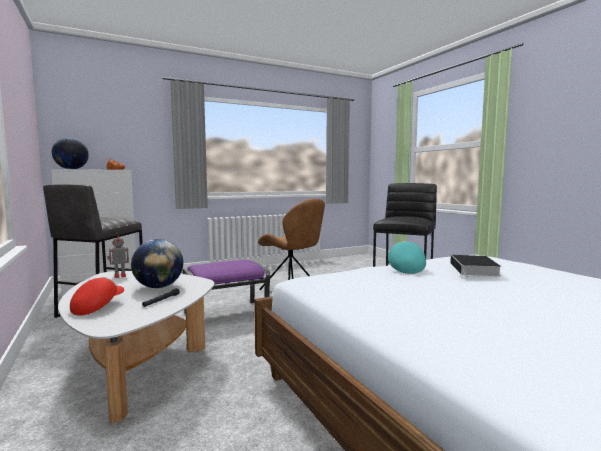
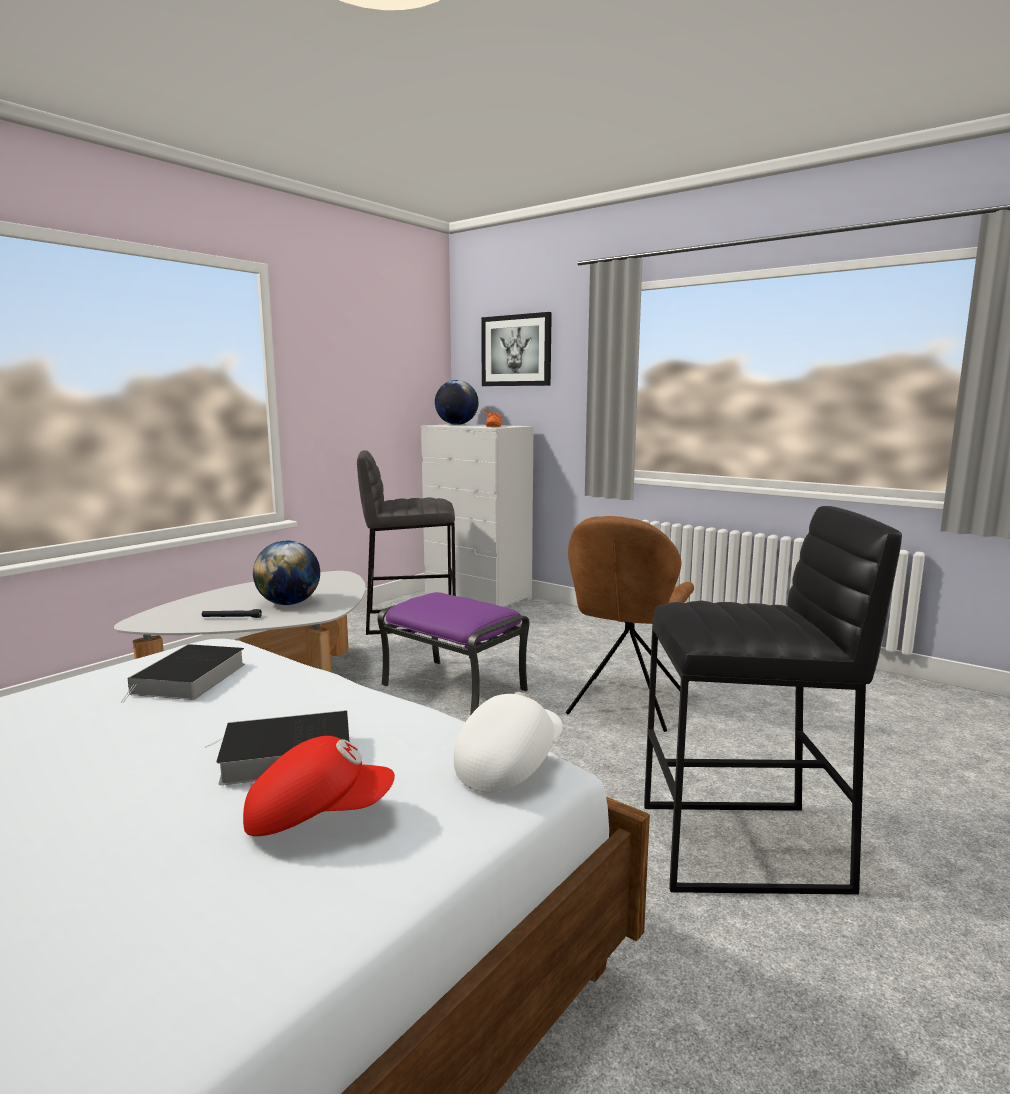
camera: 65 degrees right, 5 degrees up
(98, 307) = (204, 603): red cap -> red cap (317, 815)
(107, 122) = (516, 350): none -> picture
(119, 276) = (330, 579): toy robot -> none
(370, 281) = (189, 679): none -> book
(404, 268) = (304, 696): turquoise cap -> none
(478, 254) = (508, 764): none -> white cap

